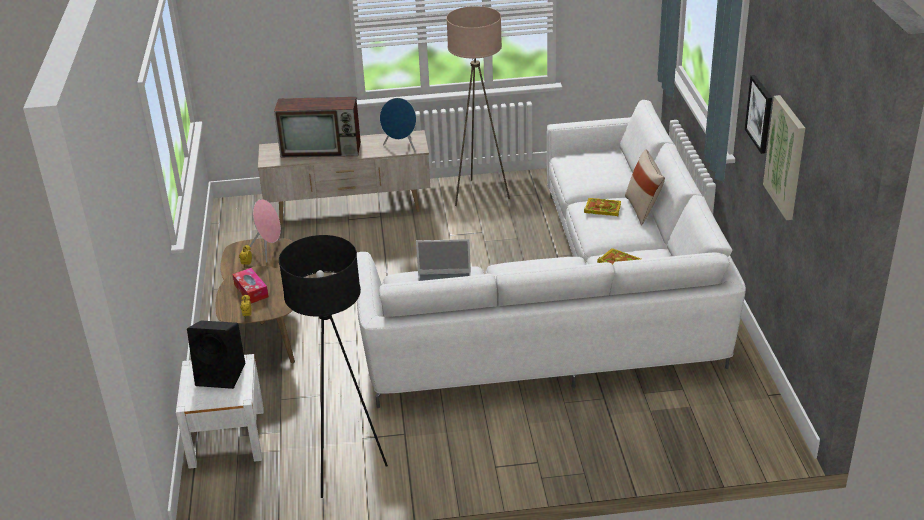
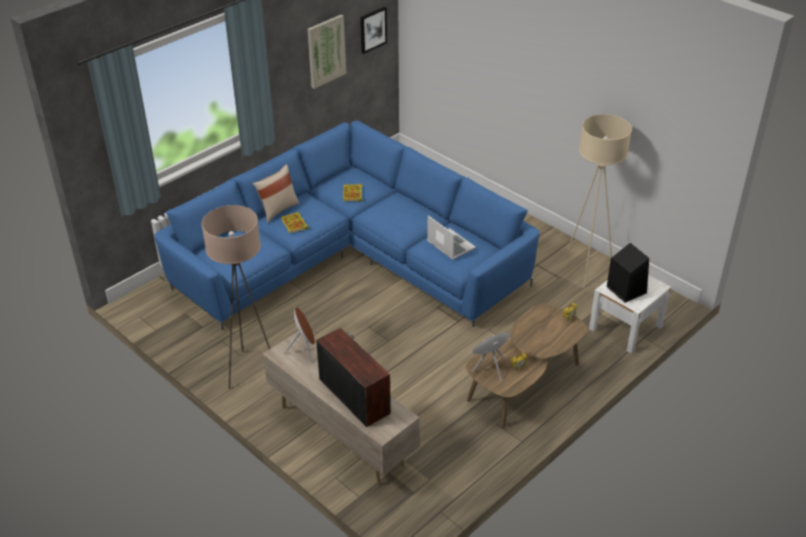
camera: 130 degrees left, 5 degrees up
(251, 291) = (546, 334): tissue box -> none
(344, 470) = (586, 270): black floor lamp -> beige floor lamp
(401, 147) = (304, 350): blue speaker -> brown speaker
(575, 303) = (351, 259): white sofa -> blue sofa
(760, 113) = (286, 65): picture -> picture (373, 29)

